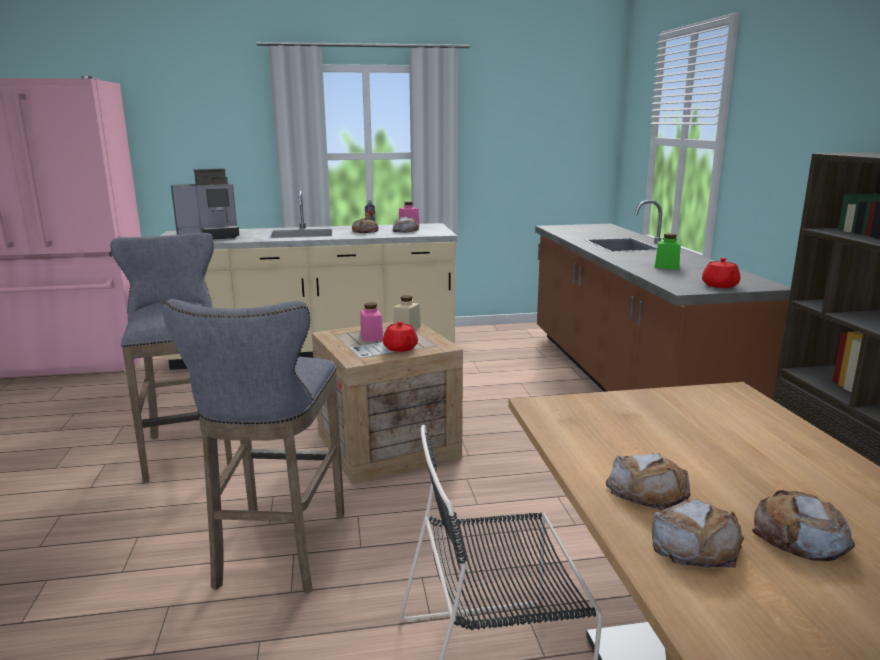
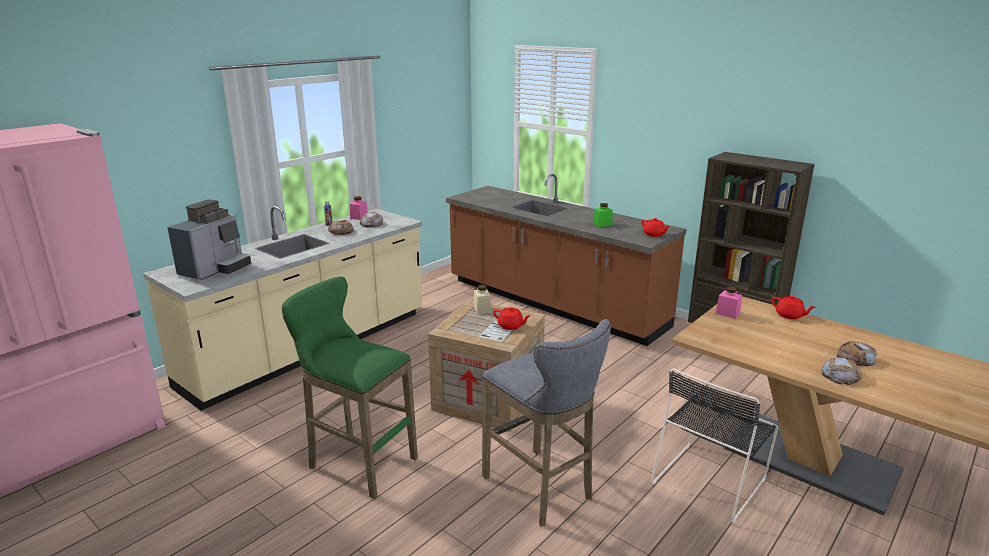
camera: 40 degrees left, 5 degrees up
(188, 449) = (358, 462): grey stool -> green stool
(371, 337) = (475, 323): pink jar -> pink jar (727, 313)
(648, 490) = (794, 361): bread -> none
(794, 435) = (789, 315): none -> red teapot

